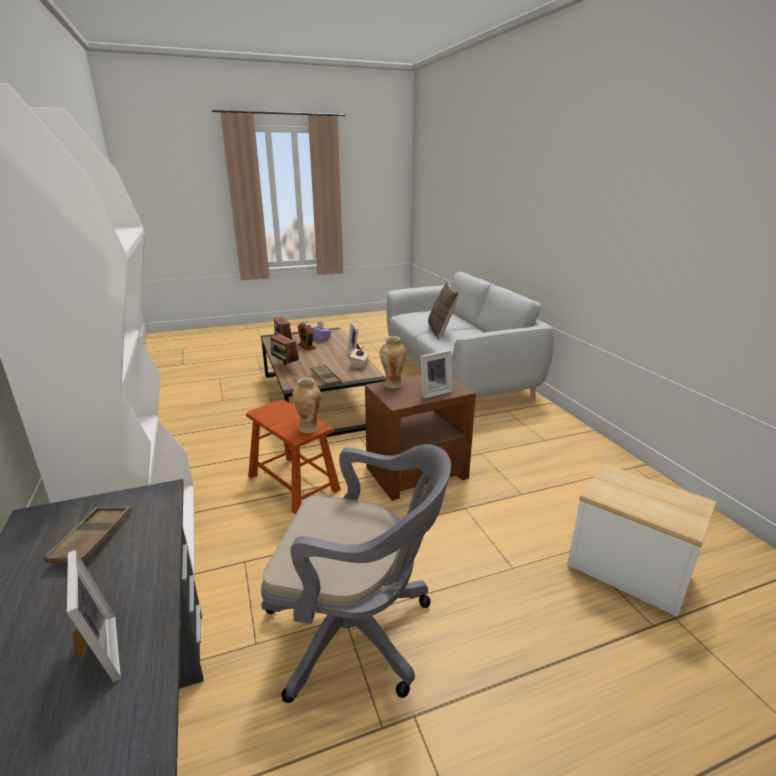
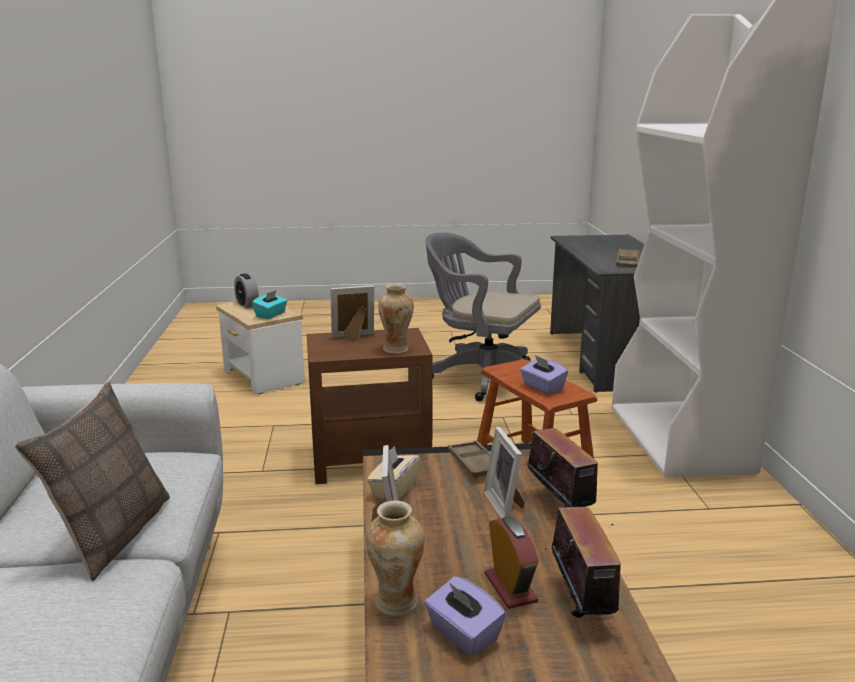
camera: 165 degrees left, 5 degrees down
(96, 654) = (591, 245): picture frame -> picture frame (506, 505)
(284, 413) = (542, 387): none -> purple tissue box
(309, 428) = (510, 368): vase -> vase (396, 603)
(612, 486) = (271, 315): none -> turquoise tissue box
(679, 507) = (247, 305): none -> alarm clock

